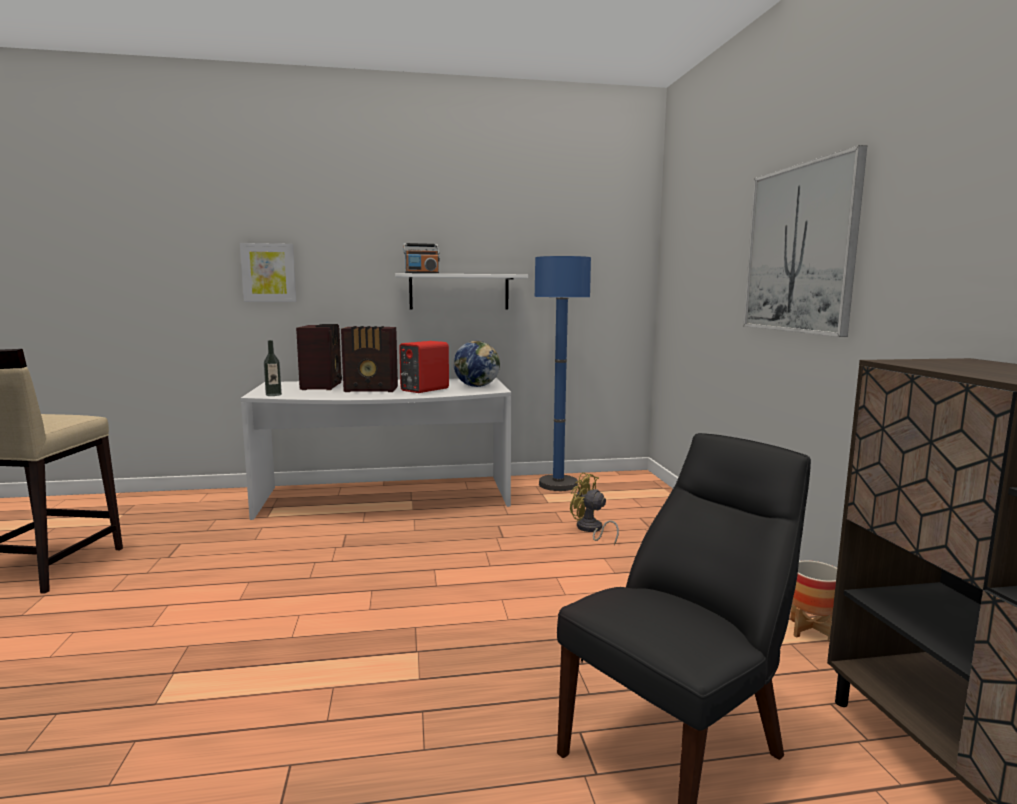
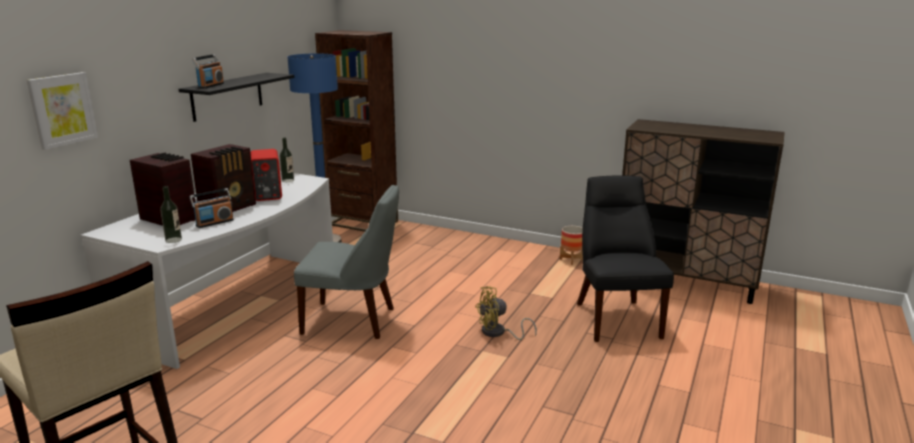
camera: 55 degrees left, 10 degrees up
(328, 394) = (214, 223): none -> radio
(408, 552) = (353, 321): none -> grey chair
(459, 292) = (227, 96): white shelf -> black shelf
(477, 386) = (288, 180): globe -> bottle
(590, 530) = (410, 260): yellow fan -> yellow fan (498, 333)
(634, 482) = (363, 223): none -> brown bookcase
(799, 249) = (516, 57): picture -> none

